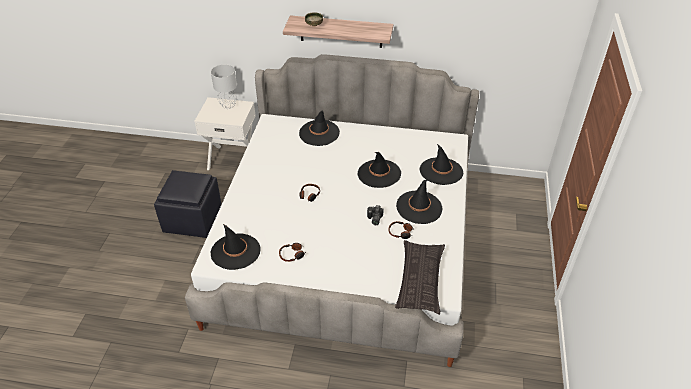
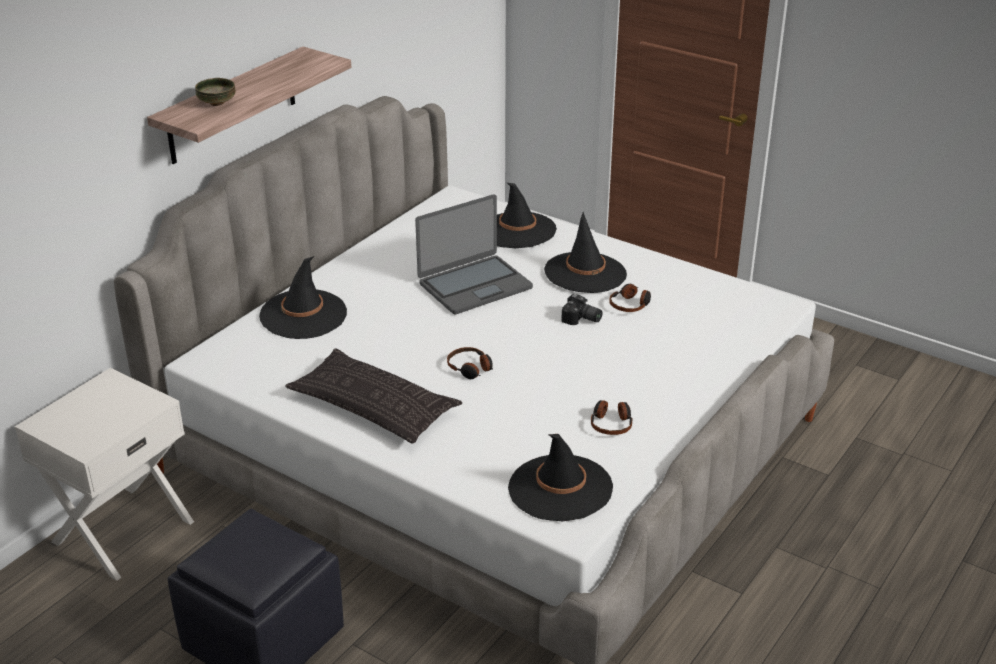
camera: 65 degrees left, 10 degrees down
(228, 105) = (83, 403): grey table lamp -> none
(379, 174) = (474, 285): black hat -> laptop
(420, 280) = (741, 317): pillow -> pillow (373, 406)

